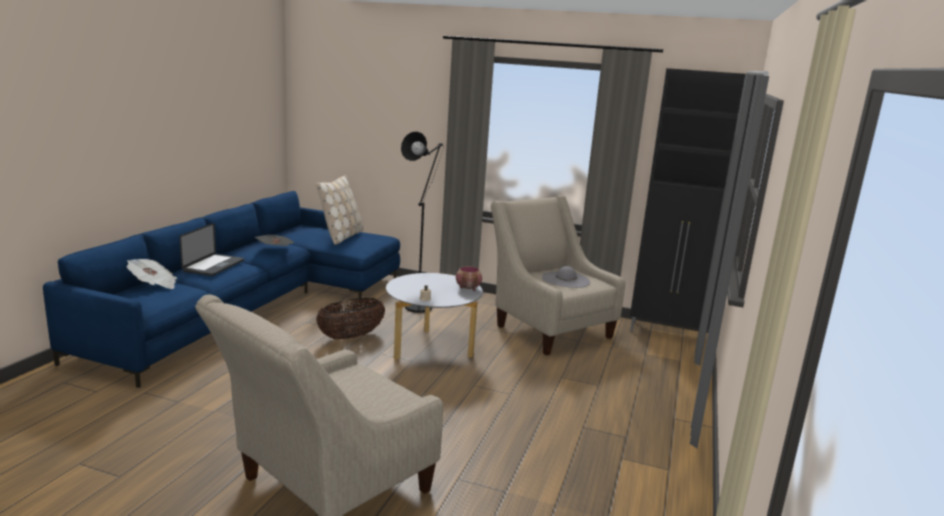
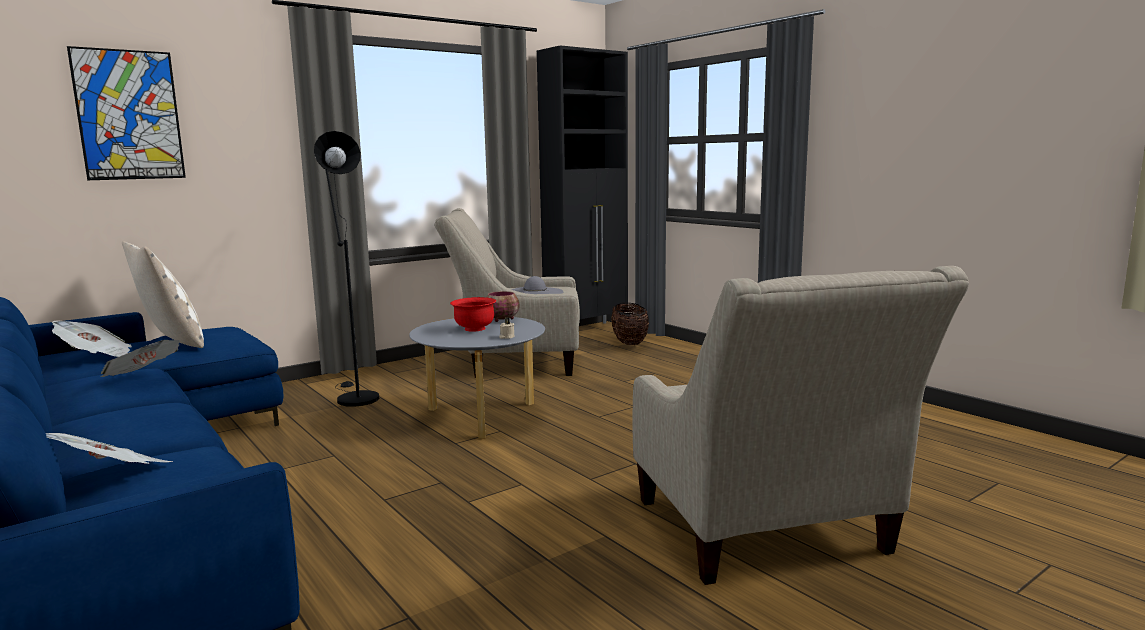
camera: 55 degrees left, 5 degrees down
(214, 266) = (118, 422): laptop -> none
(301, 233) = (96, 356): none -> newspaper
(351, 336) = (379, 450): basket -> basket (629, 343)
(366, 104) = (129, 115): none -> picture
(435, 287) = (474, 329): none -> red bowl

